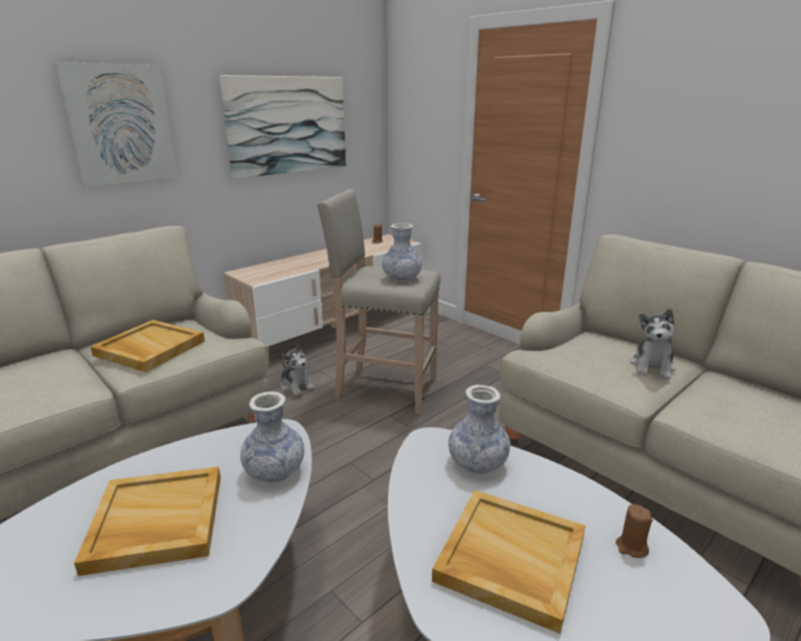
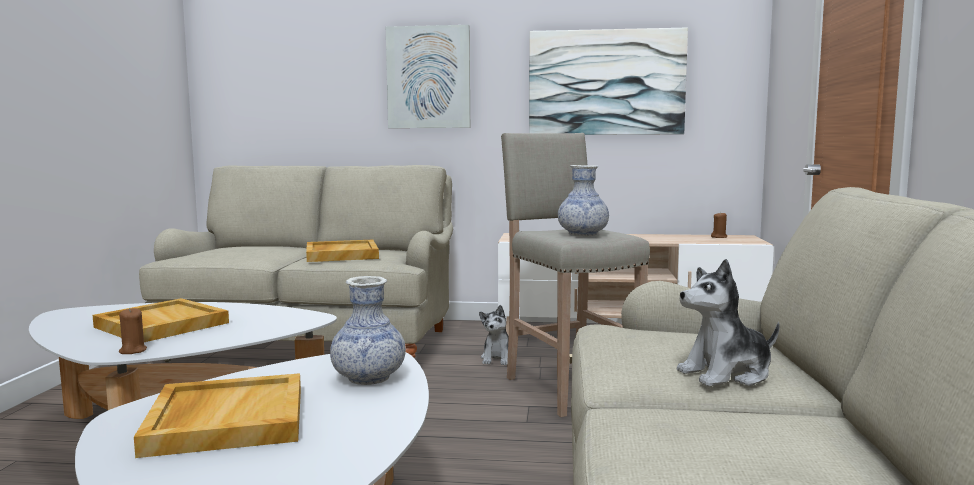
camera: 50 degrees right, 15 degrees down
(275, 471) = (256, 331): vase -> none
(631, 547) = (309, 465): brown candle -> brown candle (132, 351)

